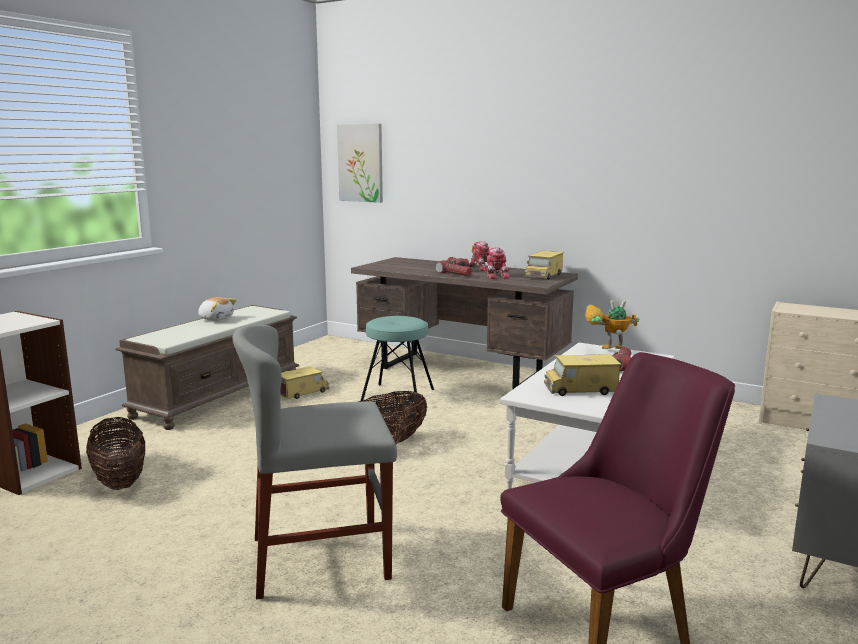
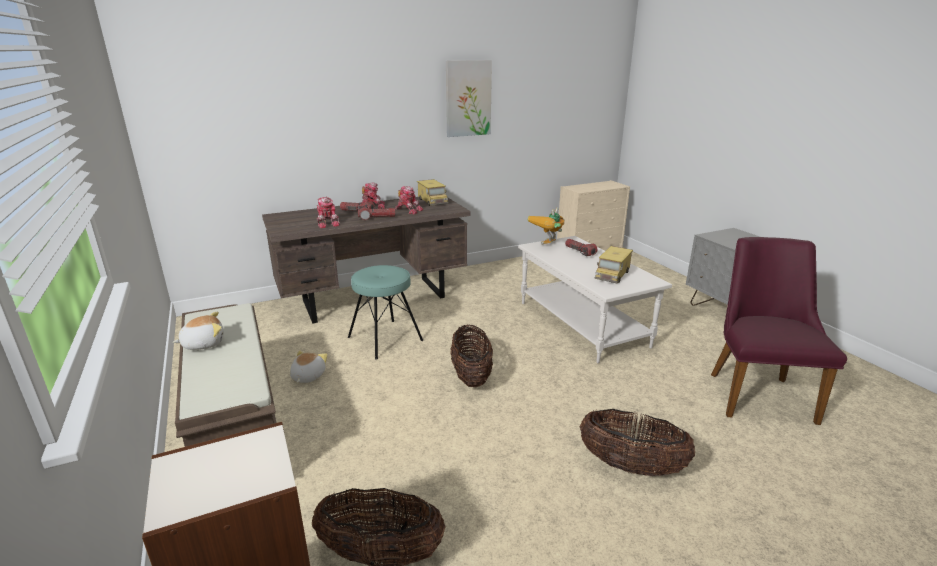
camera: 55 degrees left, 10 degrees up
(303, 392) = (307, 376): toy truck -> plush toy
(320, 557) = (631, 466): grey chair -> basket
(361, 163) = (193, 118): picture -> picture (468, 98)
(410, 269) = (328, 223): none -> toy robot

